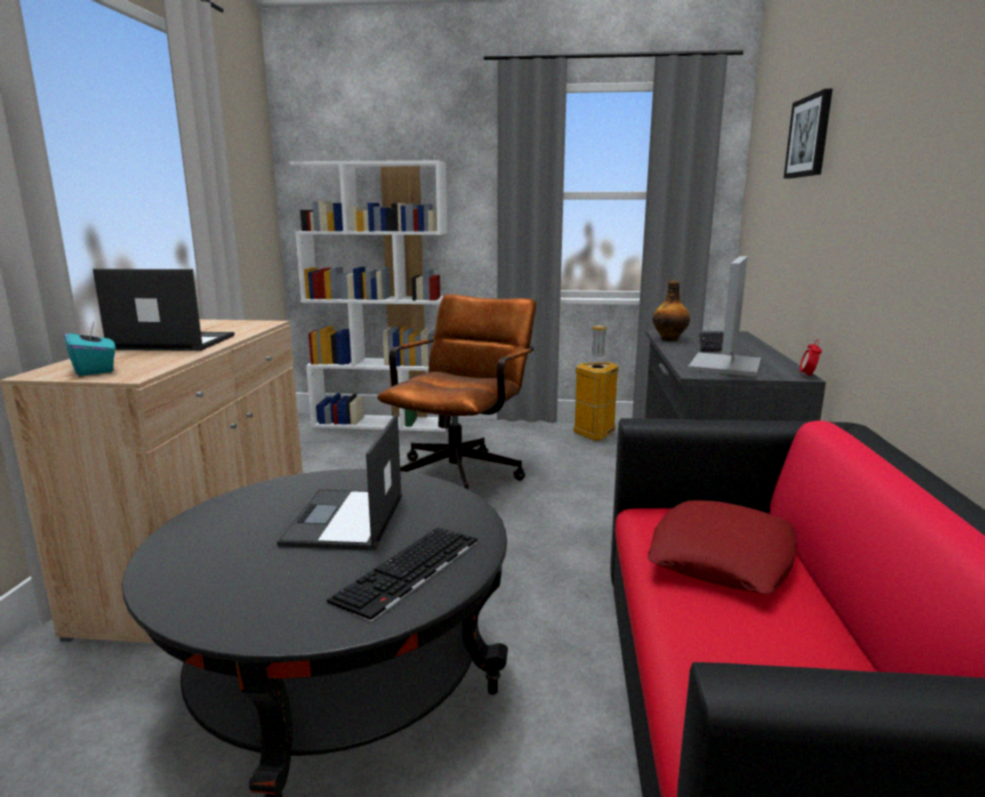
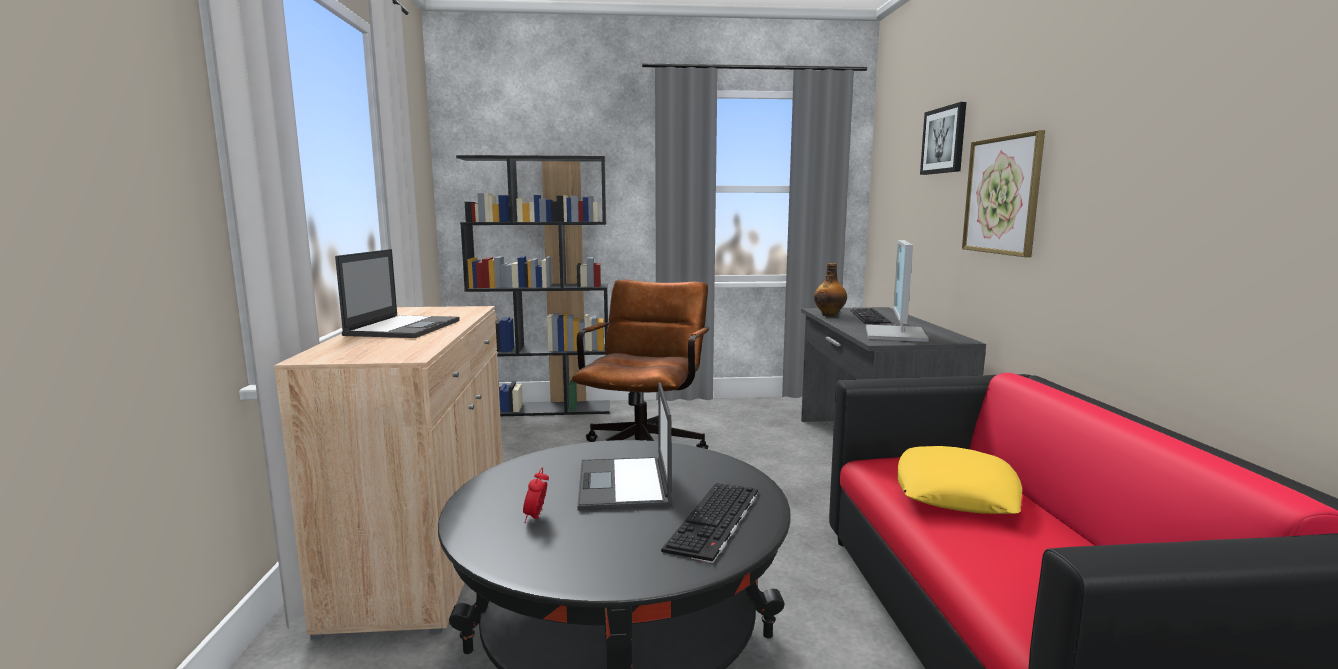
camera: 10 degrees left, 5 degrees down
(94, 369) = (362, 352): turquoise tissue box -> none
(171, 342) = (404, 327): laptop -> laptop turned 105 degrees clockwise
(383, 423) = (544, 409): white bookcase -> black bookcase
(595, 434) = (752, 408): trash can -> none
(722, 558) = (956, 492): red pillow -> yellow pillow
(807, 375) = (968, 339): alarm clock -> alarm clock (536, 518)
(856, 204) = (1002, 195): none -> picture

